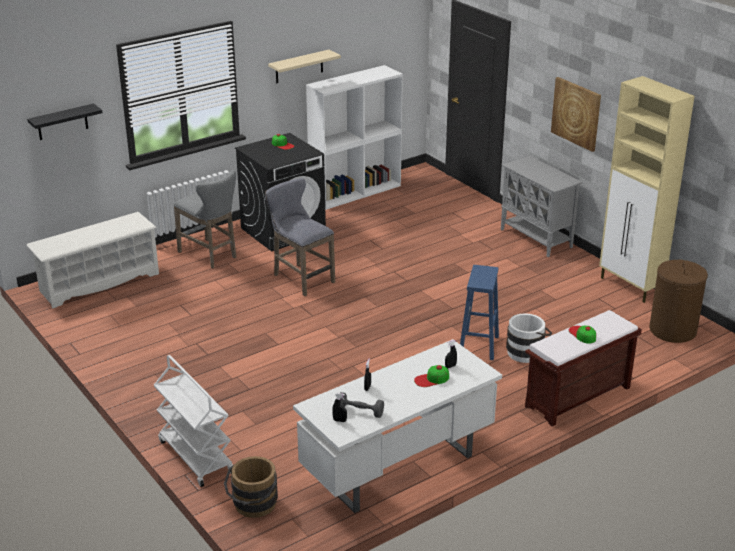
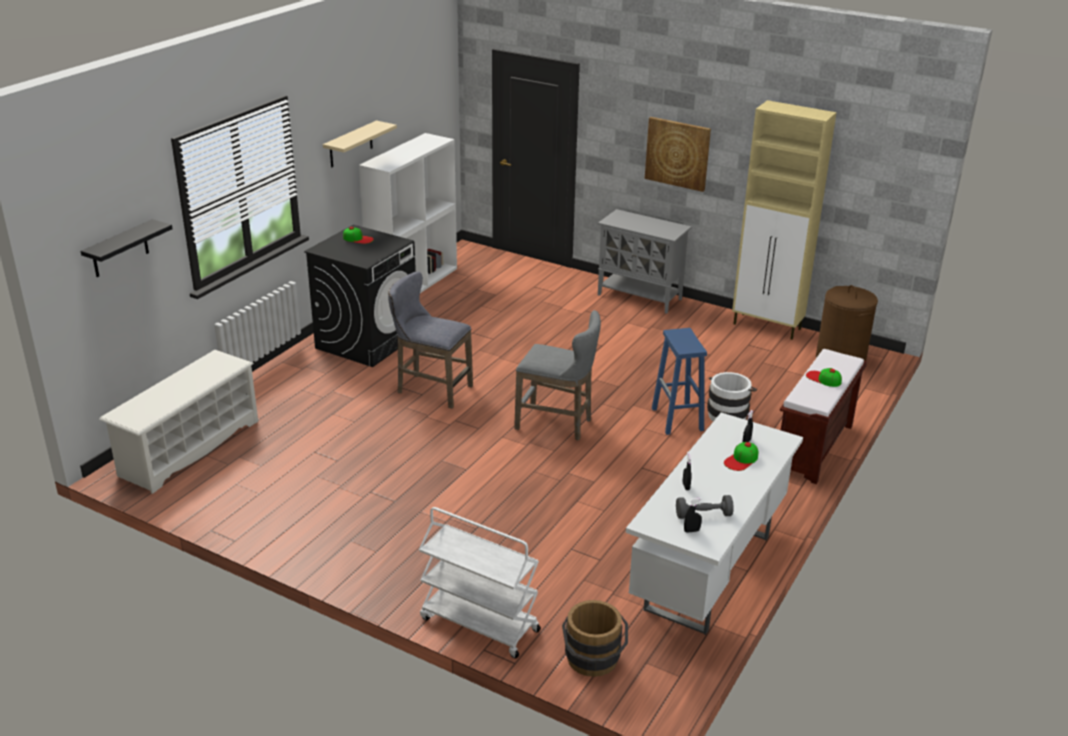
camera: 25 degrees left, 0 degrees up
(210, 255) = (304, 386): grey stool -> grey stool (558, 424)

